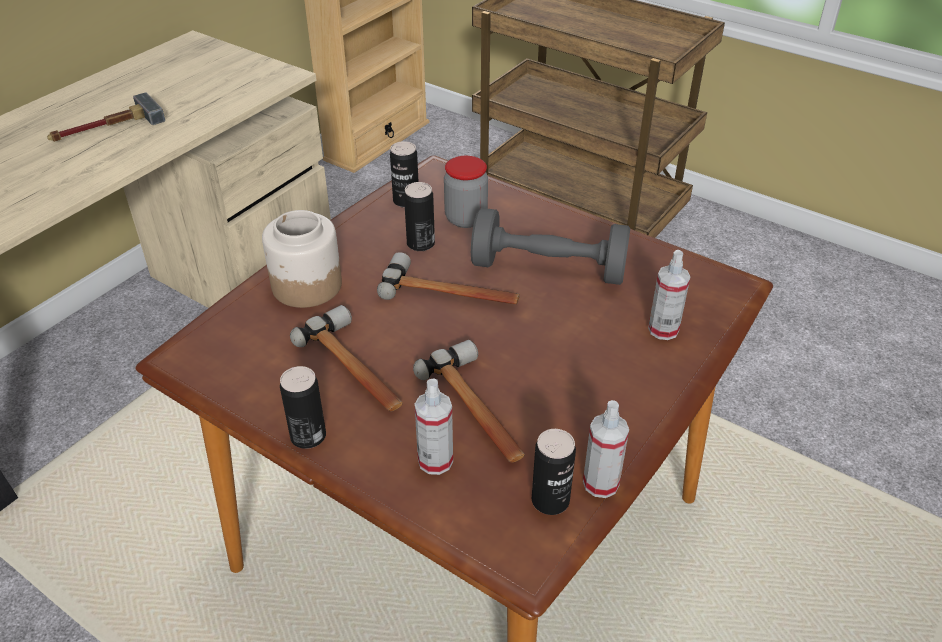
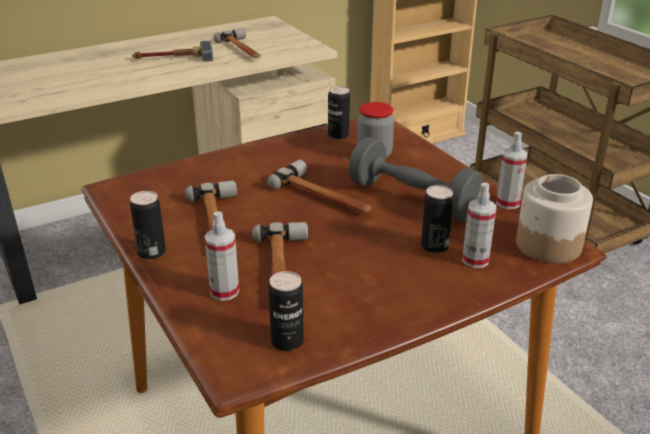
camera: 25 degrees right, 10 degrees down
(192, 95) = (242, 50): none -> hammer
(306, 285) = (225, 168): jar -> jar (547, 245)
(420, 244) = (327, 162): can -> can (434, 246)
(600, 483) = (336, 343): spray bottle -> spray bottle (507, 203)

